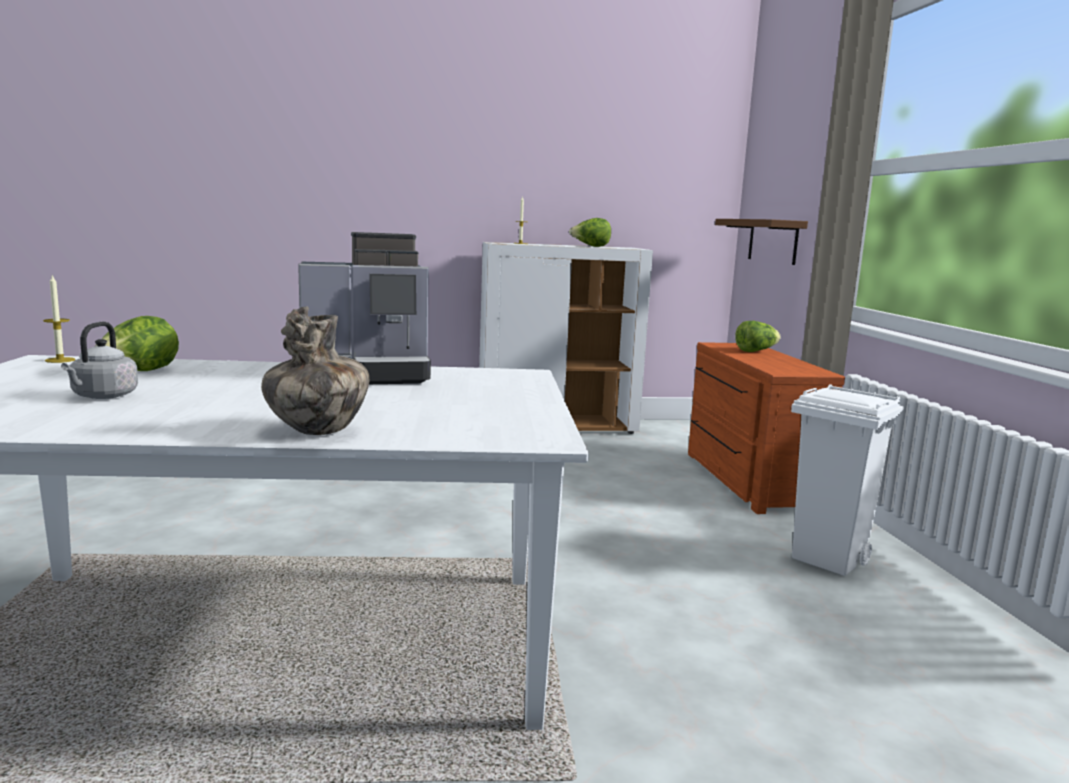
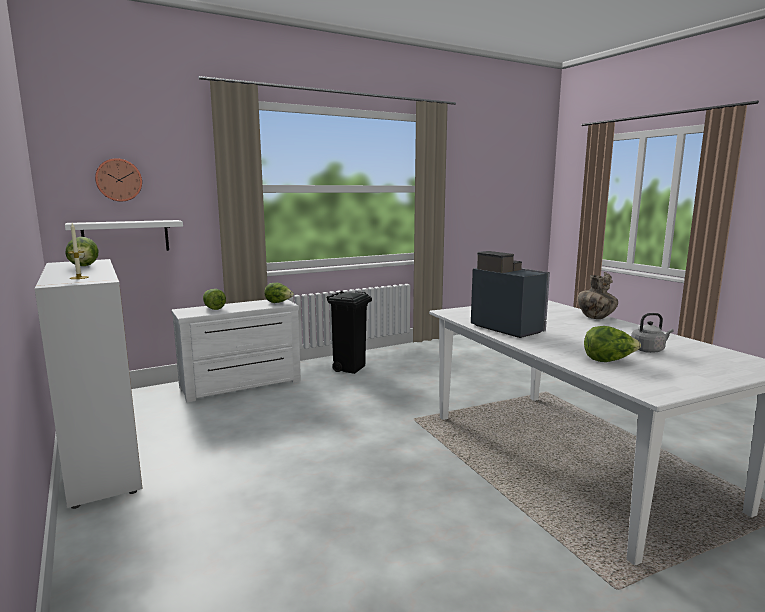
camera: 110 degrees left, 0 degrees up
(60, 360) = (641, 388): candle -> none
(745, 480) = (242, 385): brown dresser -> white dresser
(772, 241) = (126, 237): brown shelf -> white shelf
(780, 166) = (118, 180): none -> wall clock
(790, 370) = (279, 303): none -> lettuce
(829, 560) = (350, 368): white trash can -> black trash can

